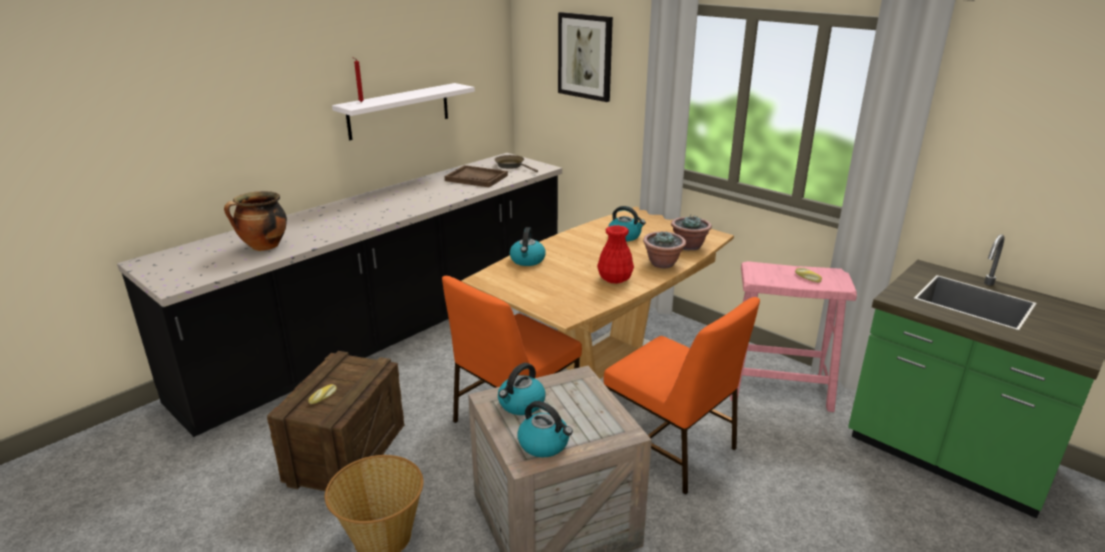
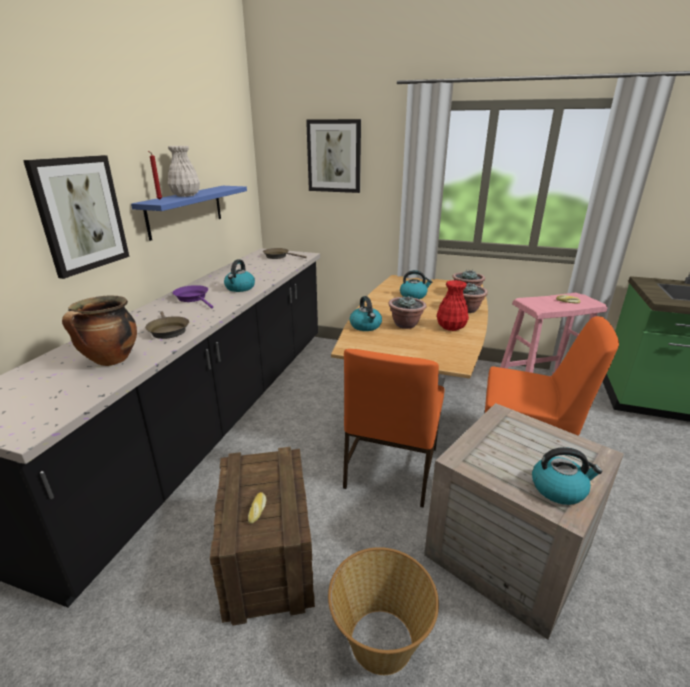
camera: 25 degrees left, 0 degrees up
(277, 116) = (81, 214): none -> picture
(327, 230) = (168, 330): none -> brown frying pan
(379, 202) = (193, 298): none -> purple frying pan
(392, 97) = (185, 195): none -> white vase
(399, 111) = (185, 211): white shelf -> blue shelf
(476, 178) = (261, 268): brown tray -> none
(521, 404) = (491, 455): kettle -> kettle (240, 288)
(570, 267) = (406, 324): none -> potted plant

